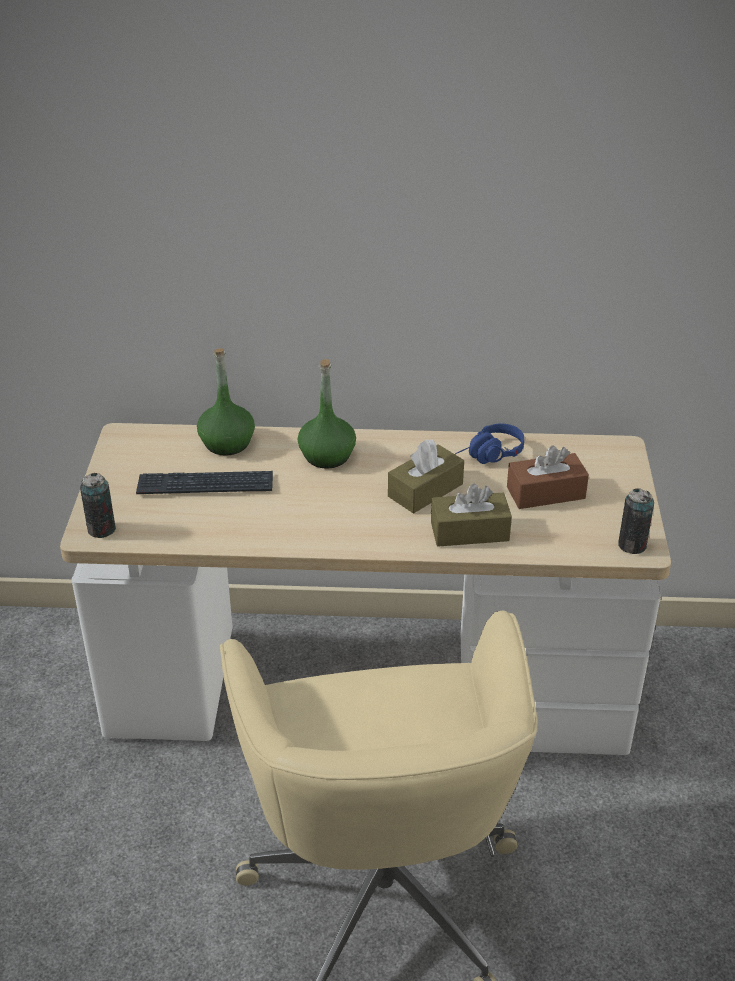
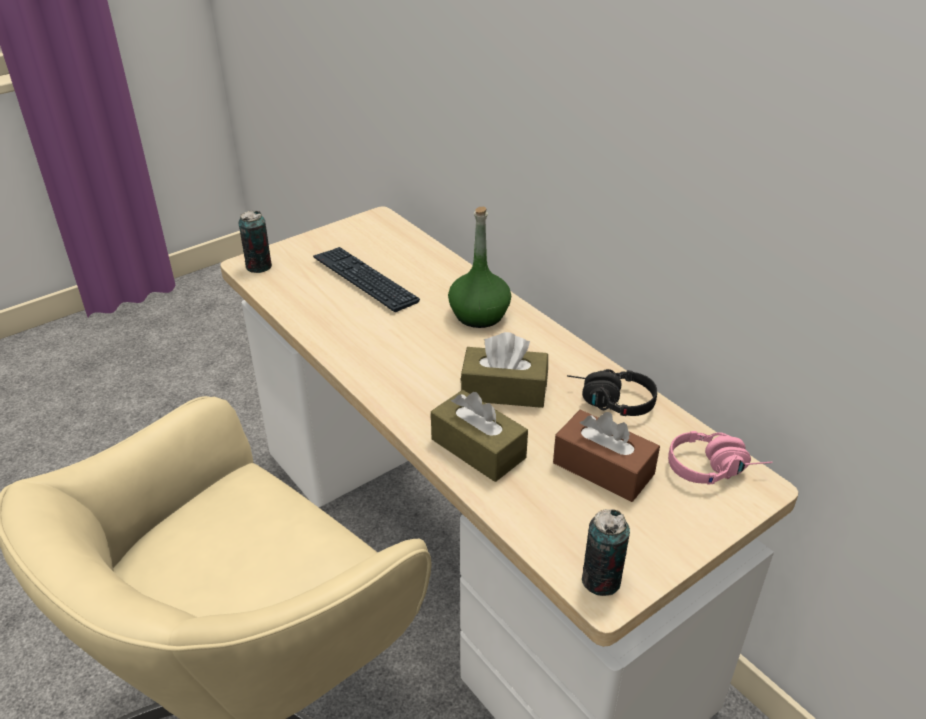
camera: 50 degrees right, 0 degrees up
(227, 443) = (429, 262): green bottle -> none
(489, 456) = (608, 402): blue headphones -> black headphones
(592, 453) = (715, 468): none -> pink headphones

